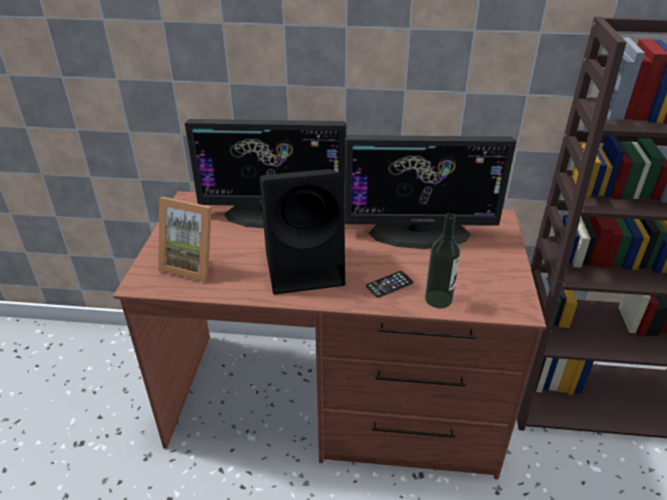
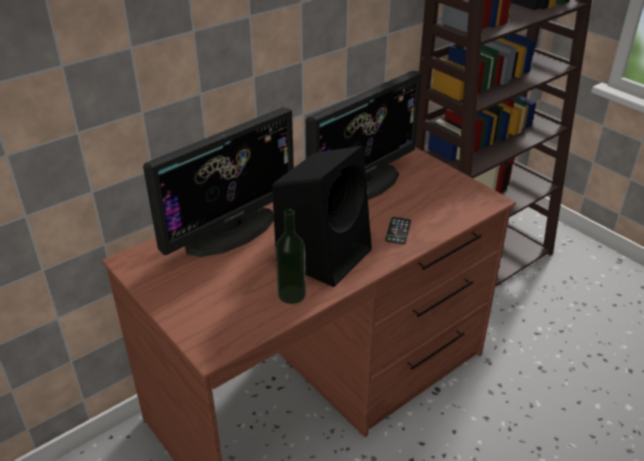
camera: 45 degrees left, 0 degrees up
(193, 264) = (231, 307): picture frame -> none
(438, 299) = (440, 222): bottle -> bottle (292, 294)

